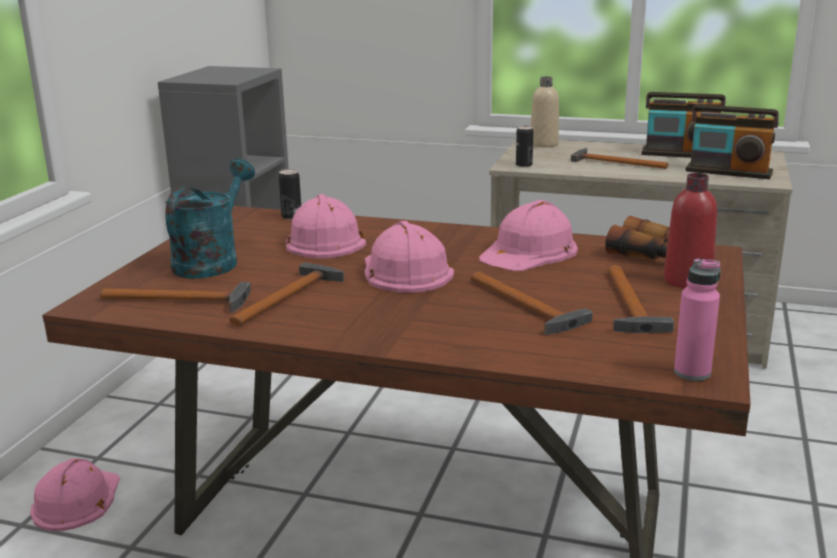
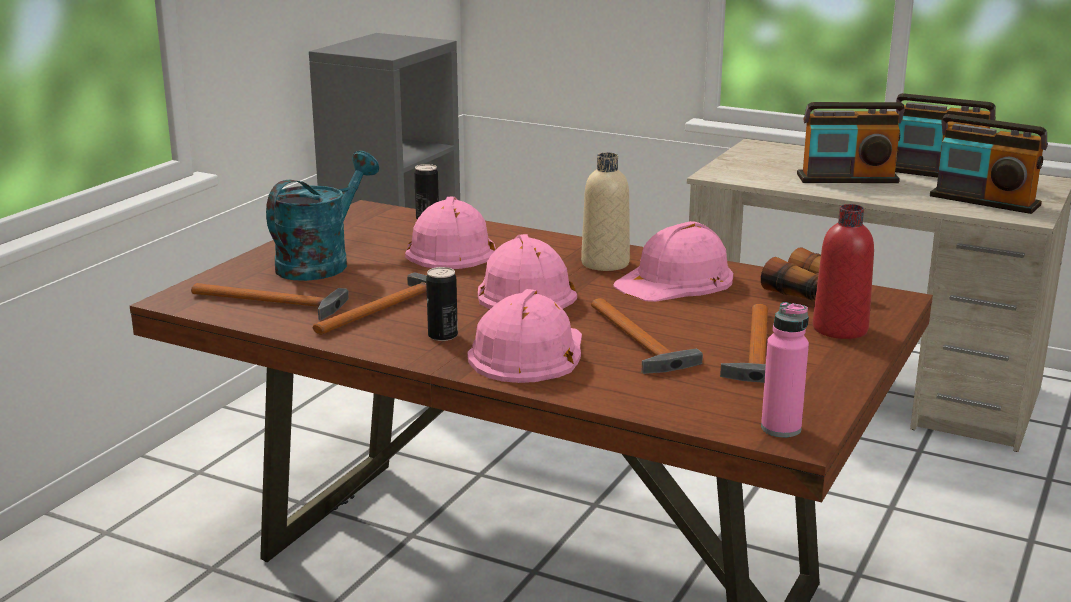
camera: 10 degrees right, 0 degrees up
(76, 500) = (167, 514): pink hard hat -> pink hard hat (528, 352)
(524, 165) = (732, 174): can -> can (442, 336)
(544, 144) = (771, 149): beige bottle -> beige bottle (605, 263)
(615, 162) = (847, 179): hammer -> radio

